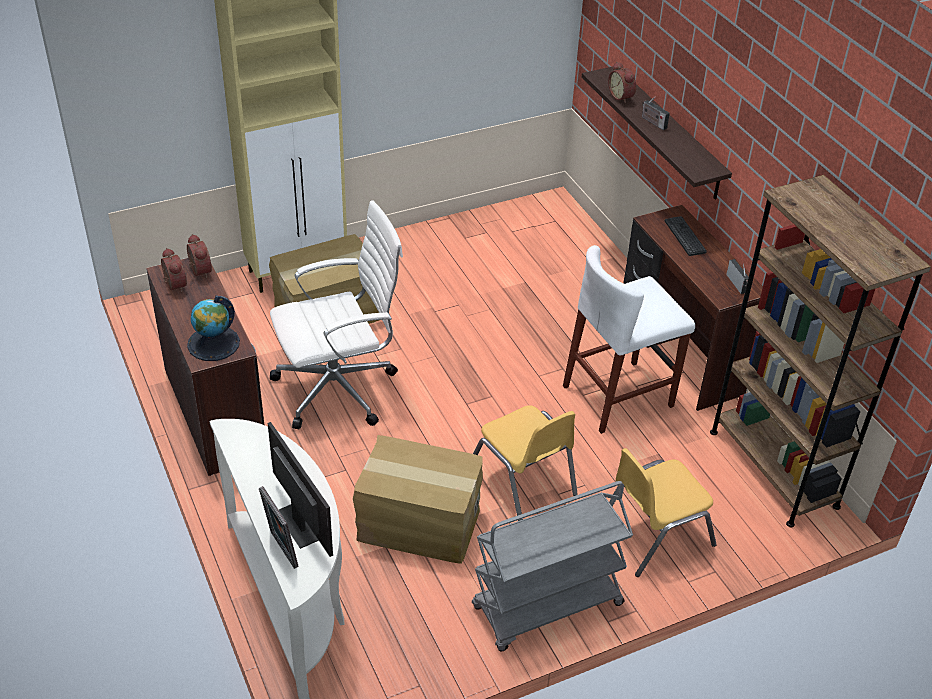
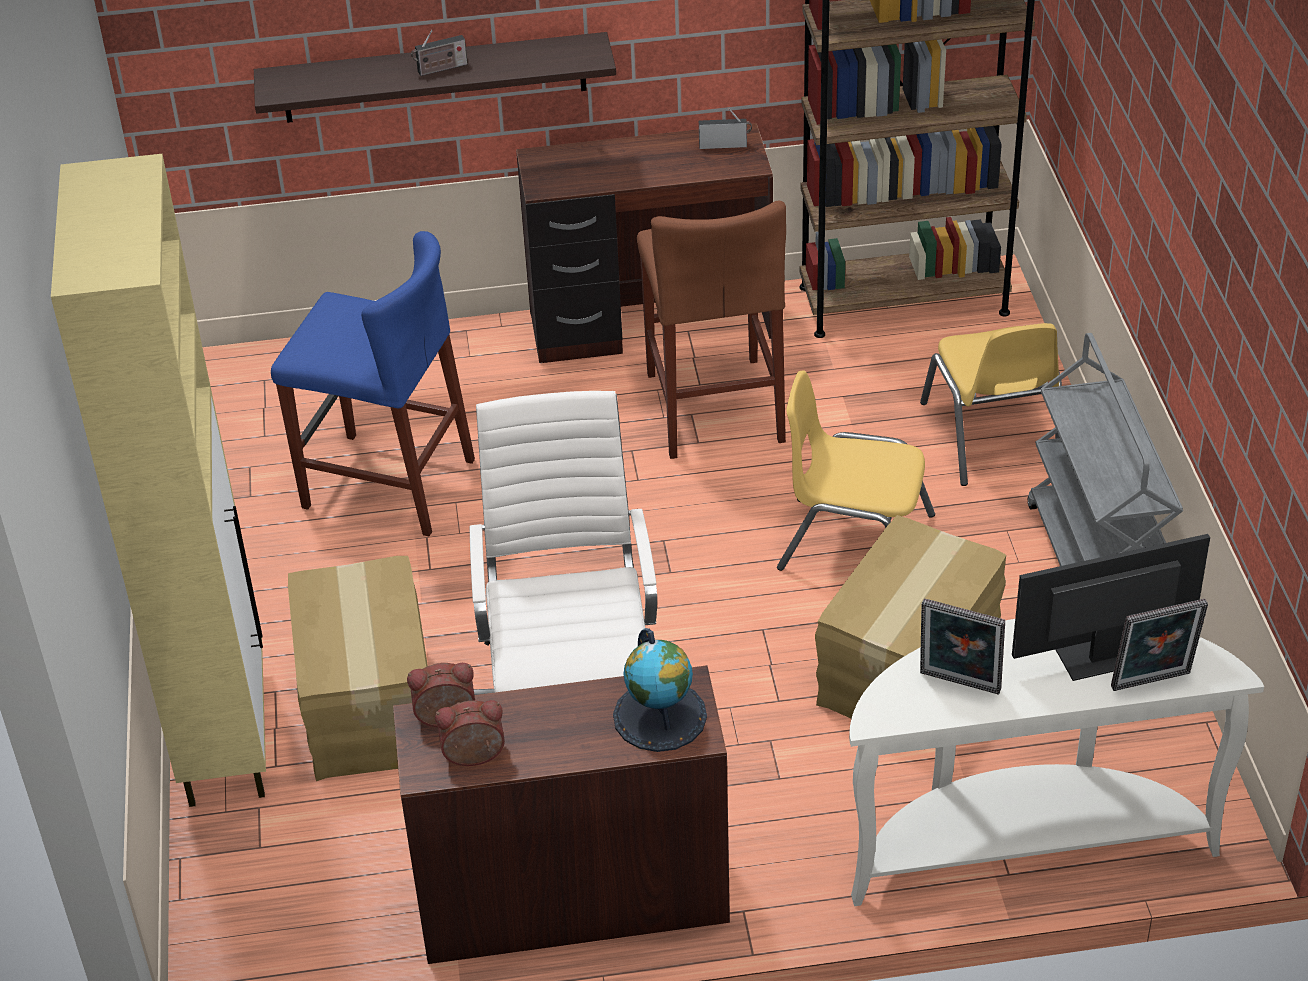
camera: 70 degrees left, 0 degrees up
(262, 460) = (958, 685): none -> picture frame
(494, 282) = (388, 484): none -> blue stool
(522, 481) = (855, 543): yellow chair -> yellow chair turned 150 degrees counterclockwise
(618, 396) = (714, 407): white stool -> brown stool
(622, 96) = (351, 81): alarm clock -> none
(685, 236) = (596, 164): keyboard -> none

